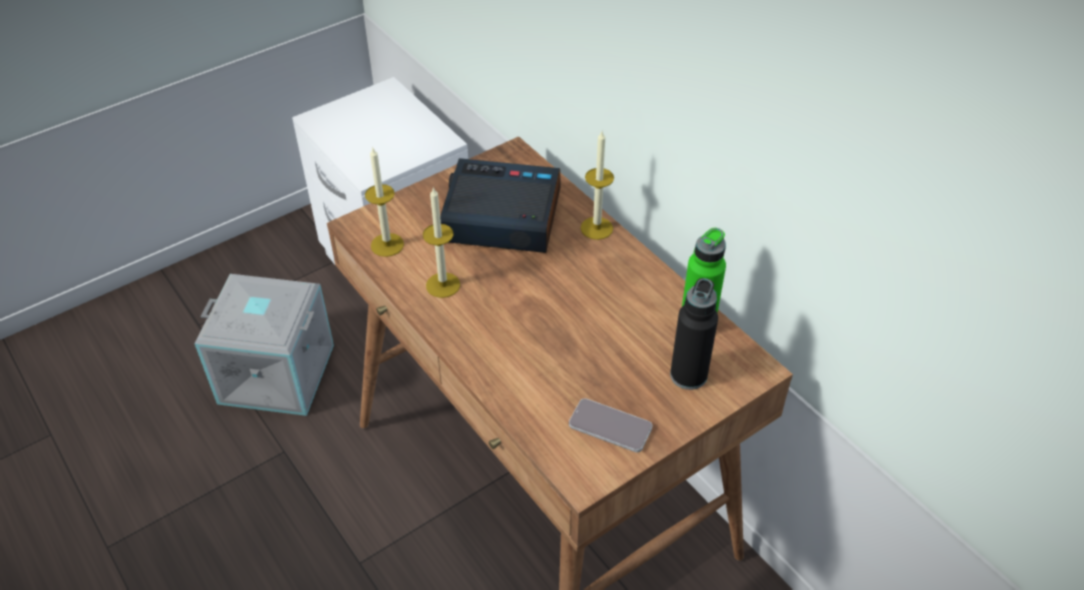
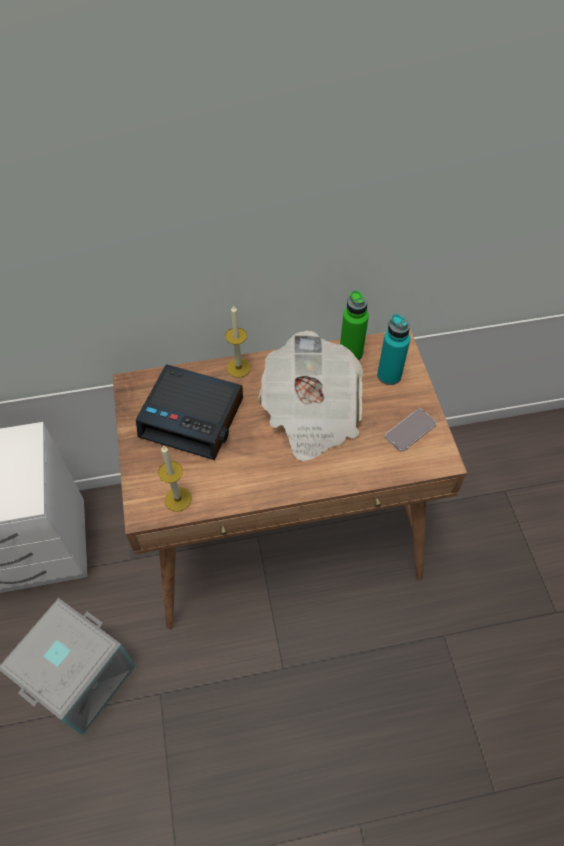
camera: 65 degrees left, 10 degrees up
(443, 285) = (241, 477): candle -> none
(500, 217) = (193, 417): alarm clock -> alarm clock turned 105 degrees counterclockwise
(571, 316) = (311, 414): none -> newspaper
(688, 375) = (389, 375): black bottle -> turquoise bottle

